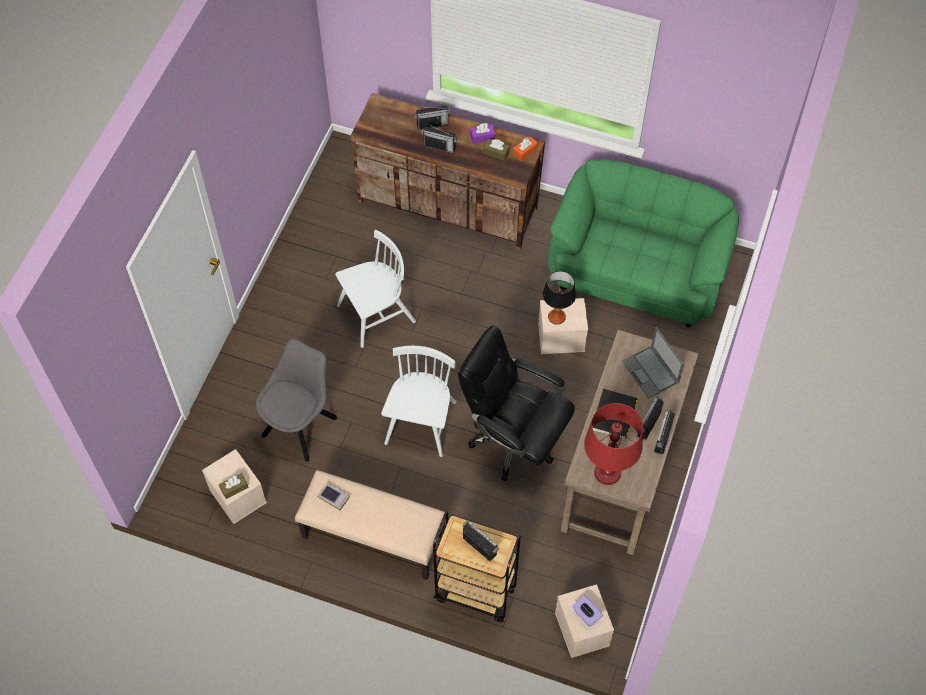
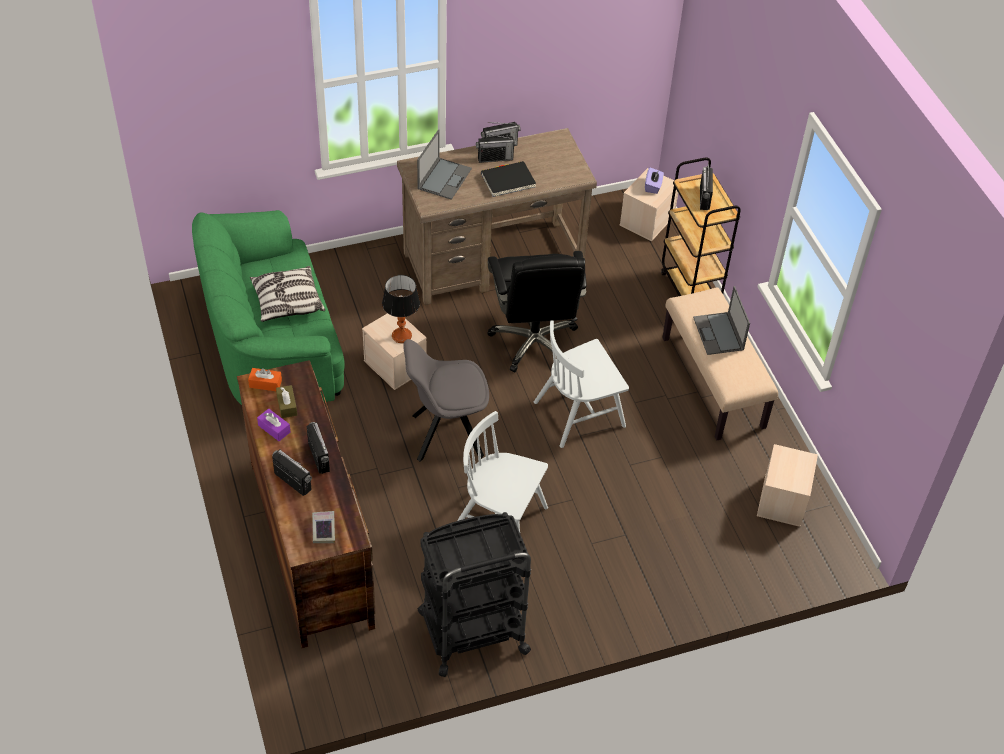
camera: 130 degrees left, 10 degrees down
(234, 488) = (798, 459): brown tissue box -> none
(300, 426) = (672, 500): grey chair -> grey chair (446, 435)
(311, 249) = (473, 631): none -> black cart
(333, 497) = (736, 370): book -> book (323, 529)
(376, 513) = (718, 334): none -> laptop
(607, 472) = (563, 162): red table lamp -> none
(634, 253) = (287, 302): none -> pillow

